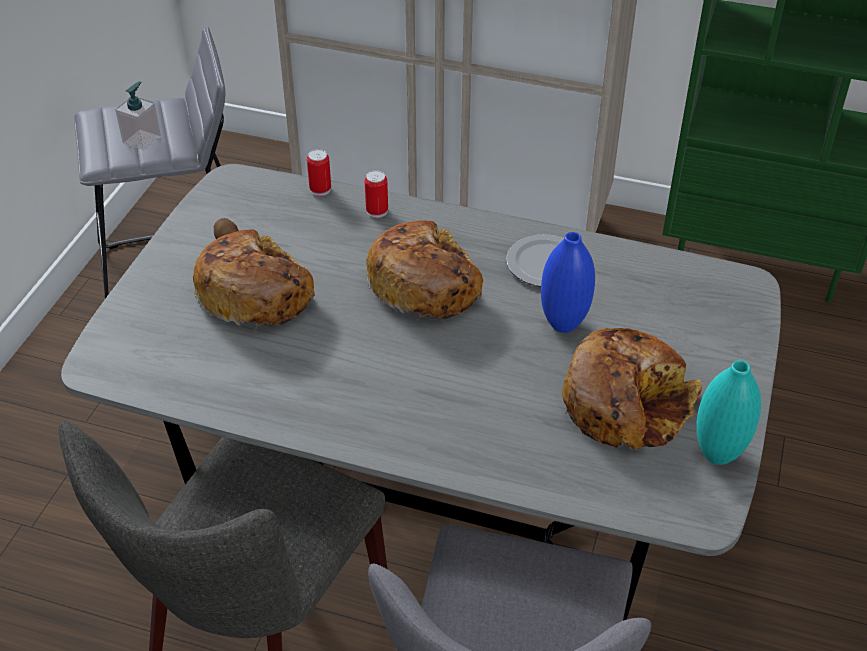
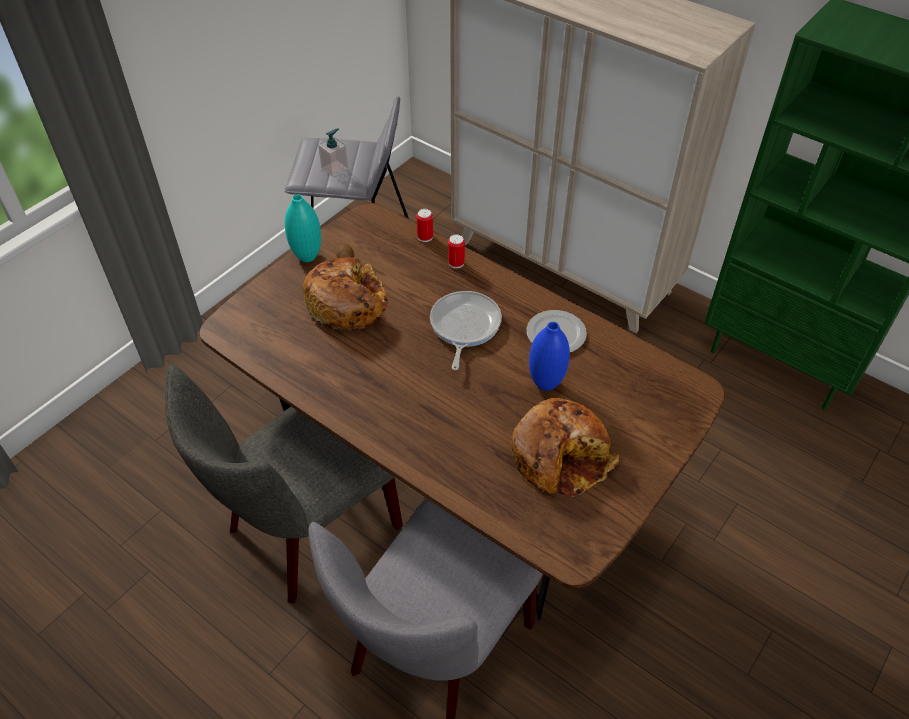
camera: 20 degrees right, 5 degrees up
(426, 283) = (464, 326): bread -> frying pan
(431, 513) = (453, 482): grey dining table -> brown dining table
(718, 454) = (608, 514): turquoise vase -> turquoise vase (307, 256)

